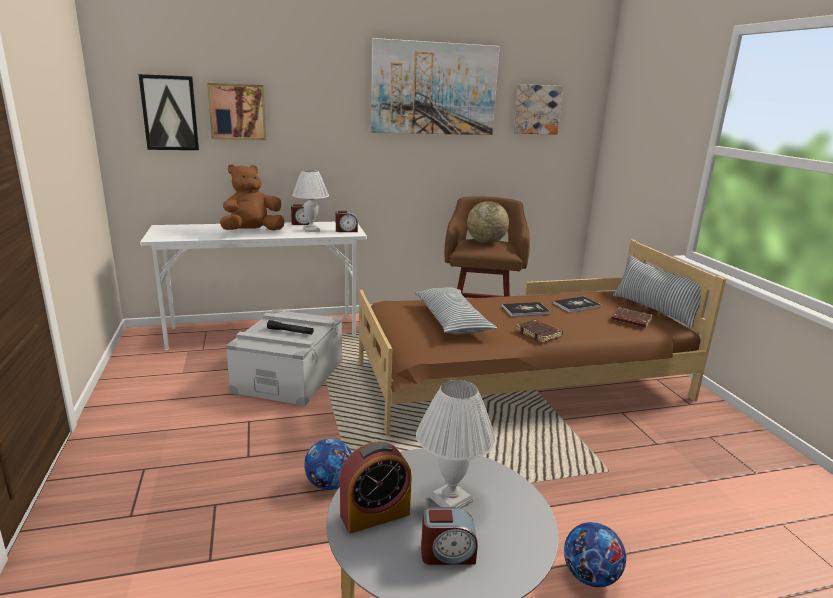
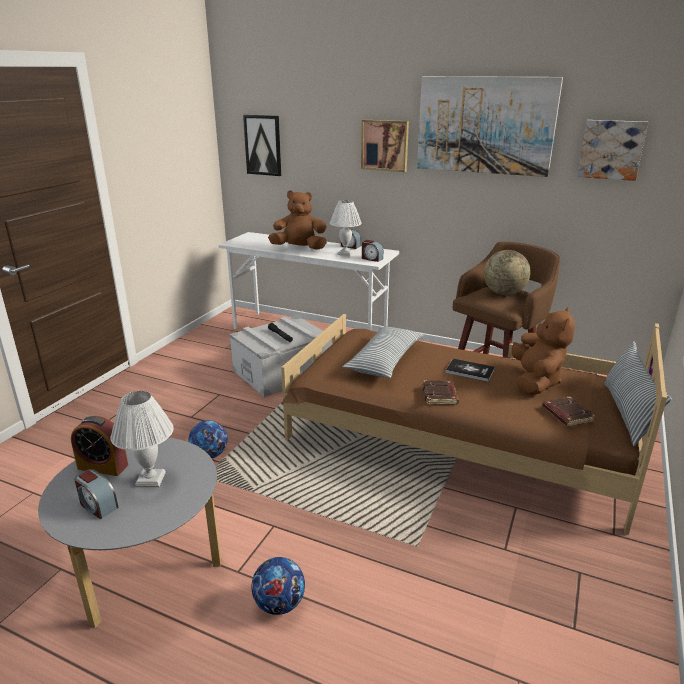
camera: 40 degrees right, 5 degrees up
(237, 111) = (309, 145): picture -> picture (385, 145)
(576, 305) = (535, 381): book -> brown plush toy

